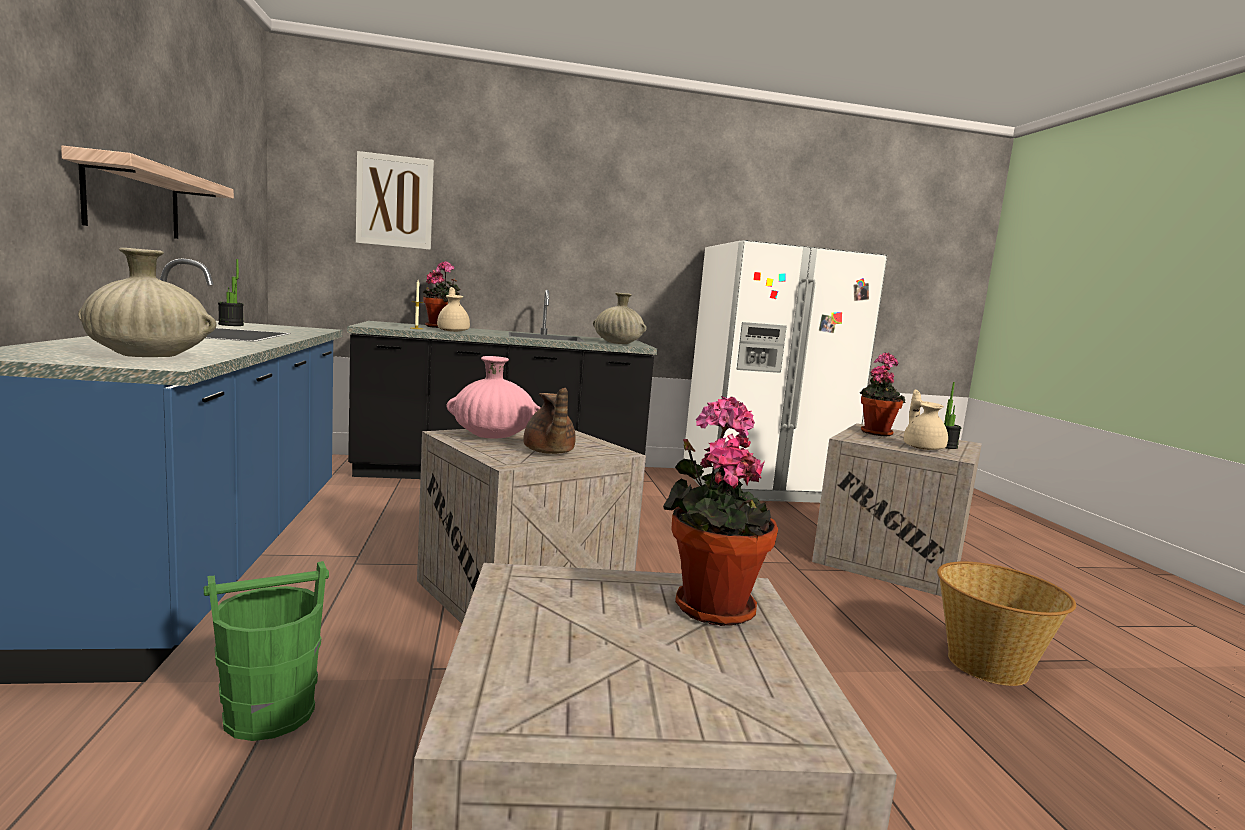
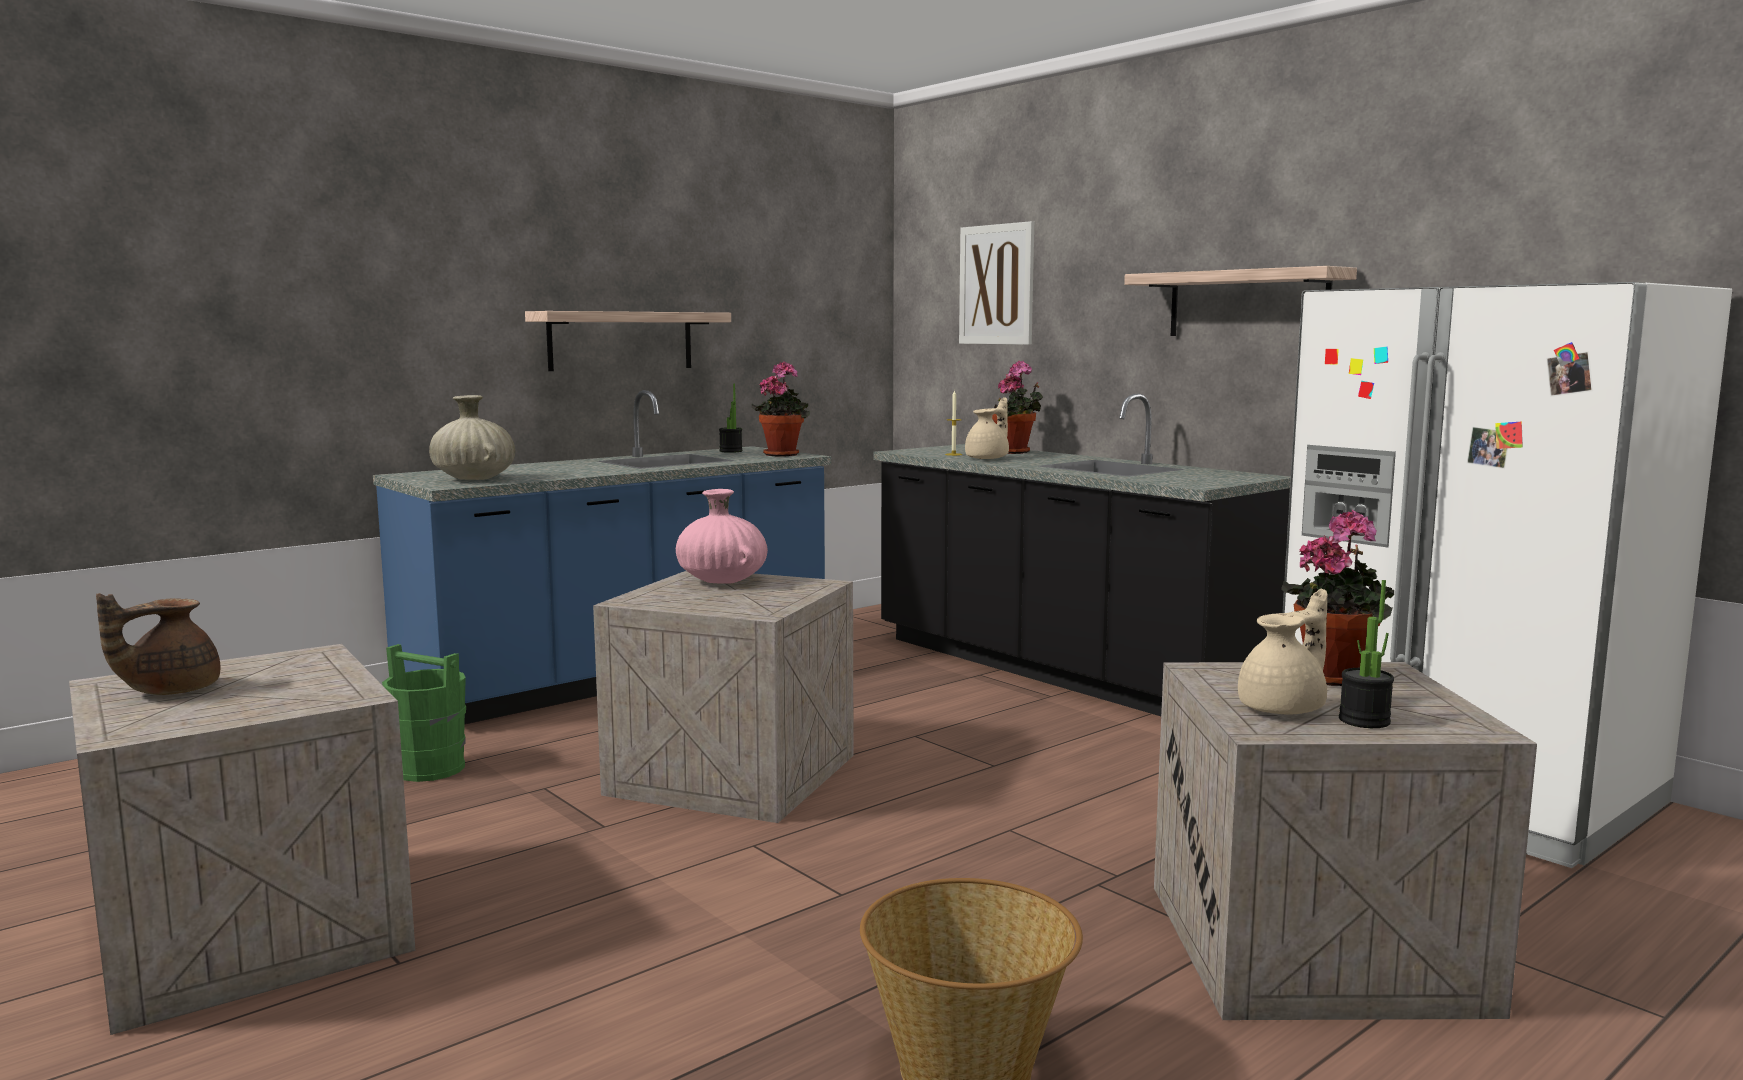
camera: 60 degrees right, 0 degrees up
(548, 452) = (699, 601): brown teapot -> brown teapot (170, 690)
(604, 240) = (1247, 304): none -> shelf
(618, 343) = (1180, 480): beige vase -> none
(709, 605) = (312, 694): potted plant -> potted plant (783, 454)

